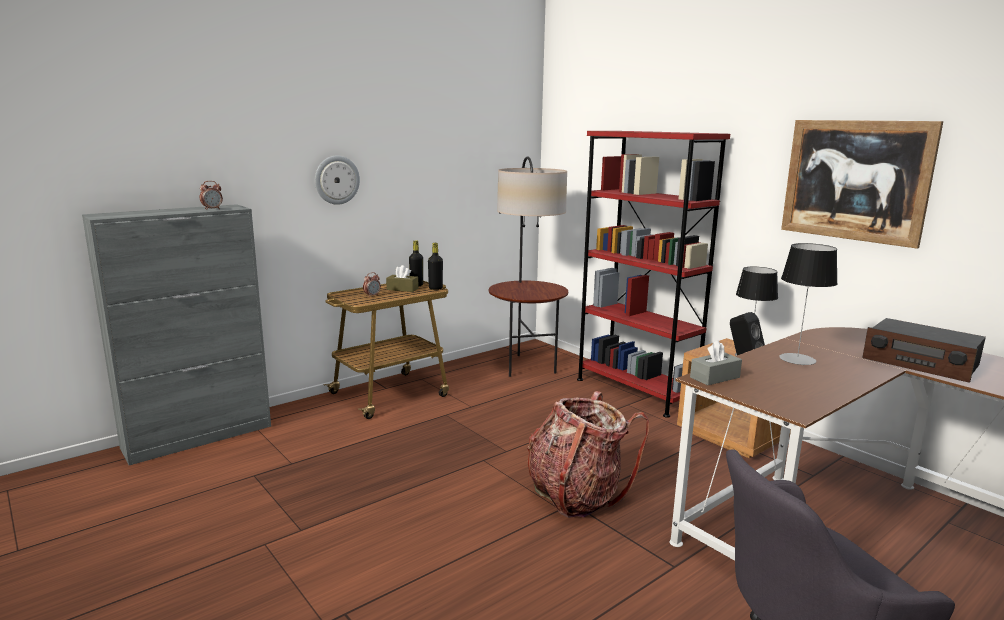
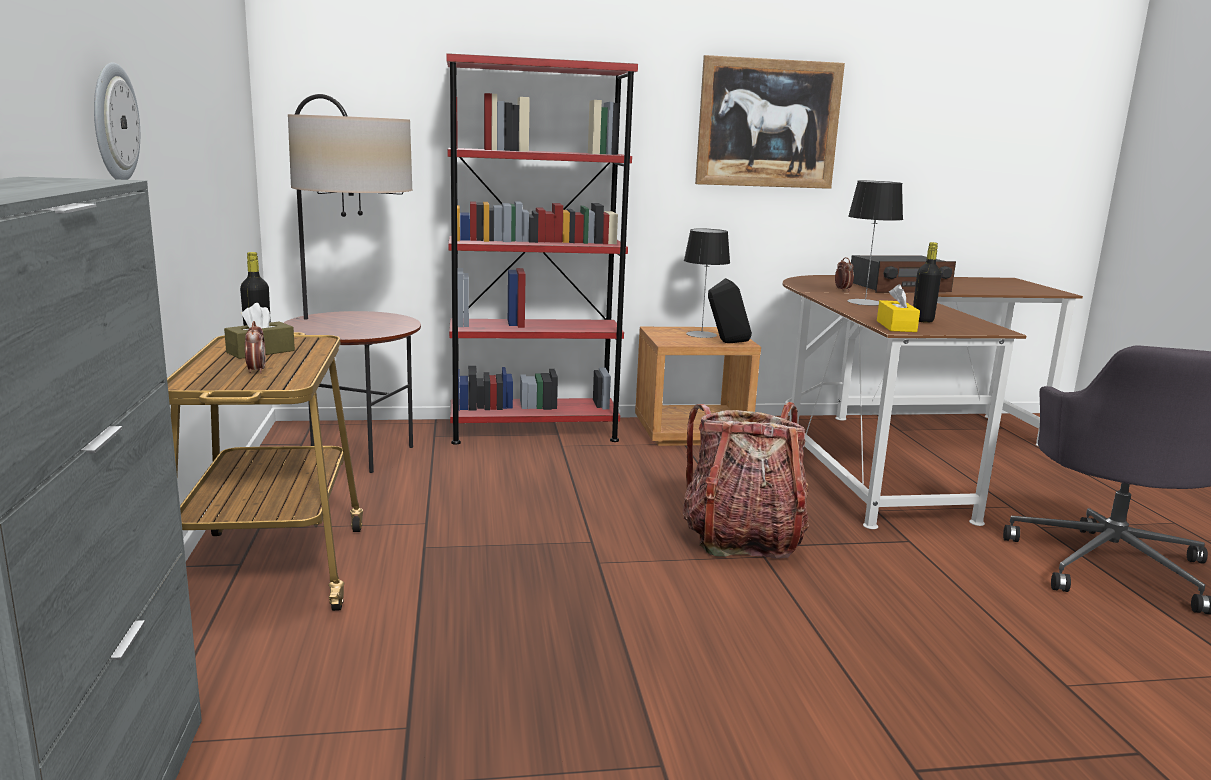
camera: 60 degrees left, 0 degrees up
(212, 209) = (75, 183): alarm clock -> alarm clock (842, 290)
(435, 288) = (312, 338): black bottle -> black bottle (922, 320)
(714, 377) = (896, 326): grey tissue box -> yellow tissue box

